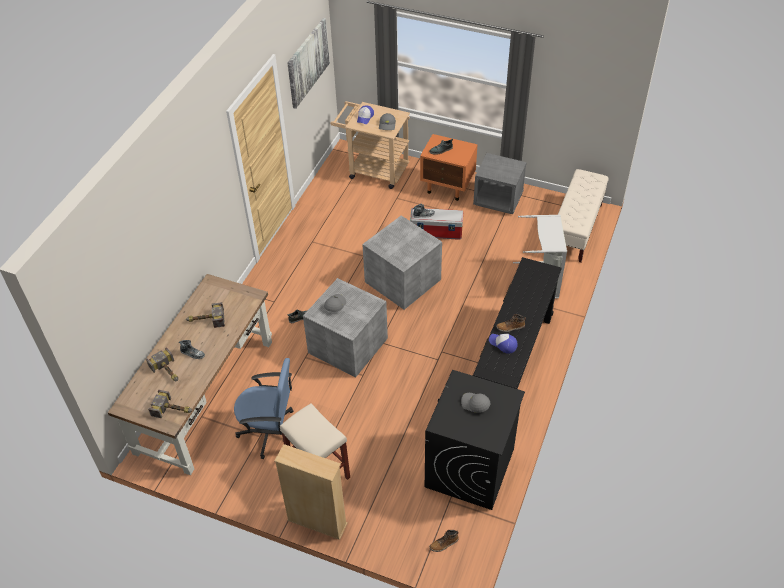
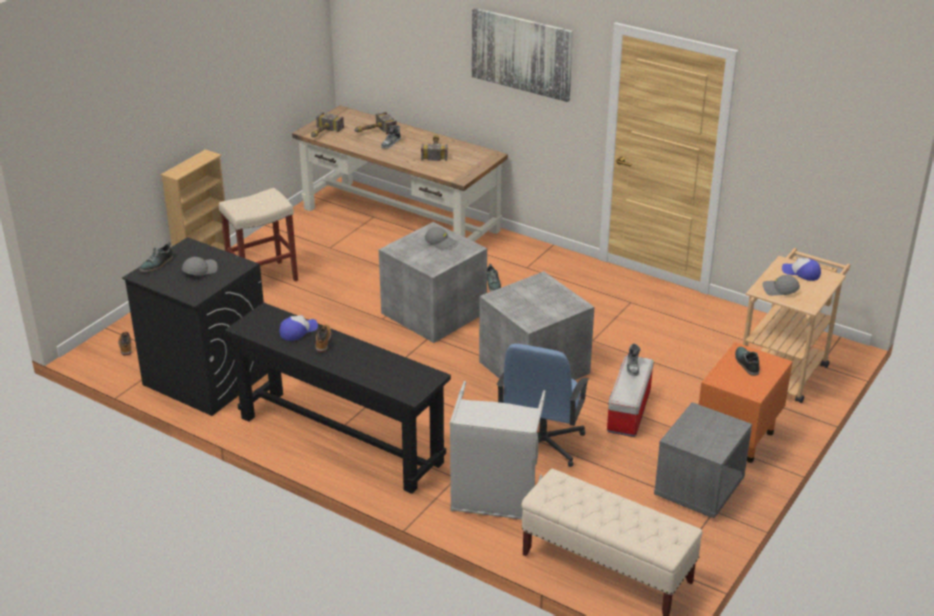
camera: 100 degrees right, 15 degrees down
(270, 432) = (332, 253): blue office chair -> blue office chair (541, 444)
(308, 62) = (816, 141): picture -> picture (521, 53)
(475, 436) = (157, 264): none -> shoe

